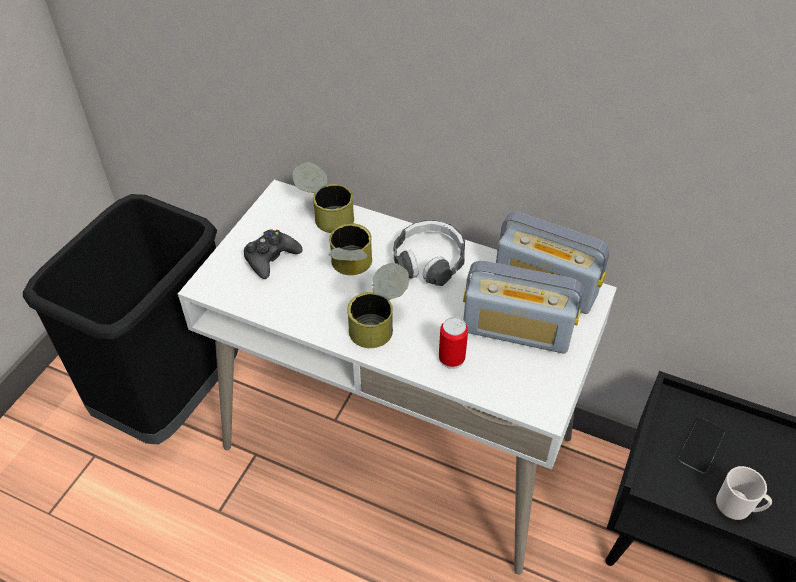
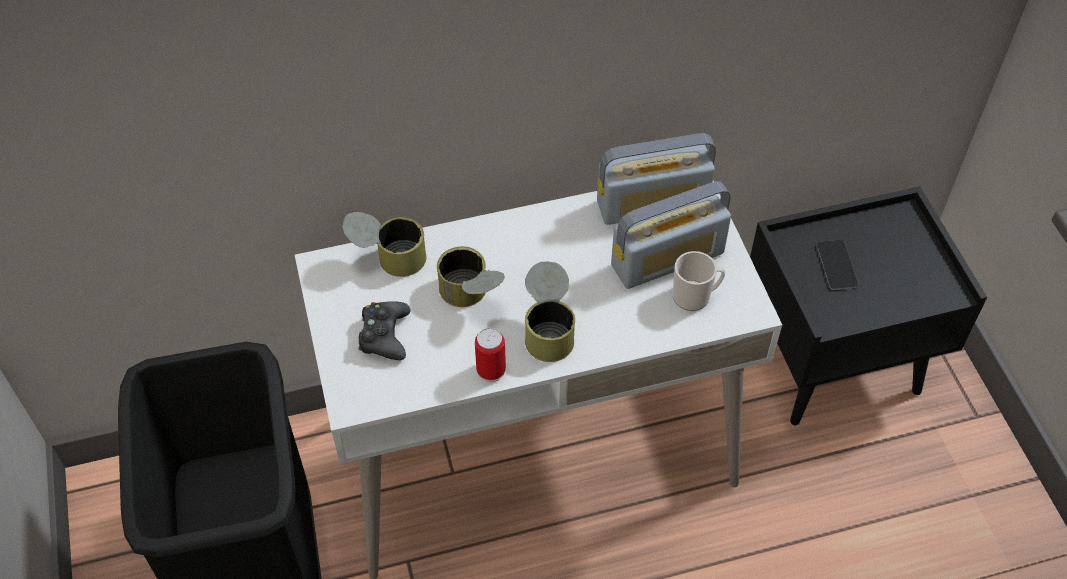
camera: 40 degrees left, 5 degrees up
(429, 260) = (531, 242): headphones -> none
(451, 358) = (640, 319): can -> can (491, 370)
(737, 507) = (900, 297): mug -> mug (695, 296)

